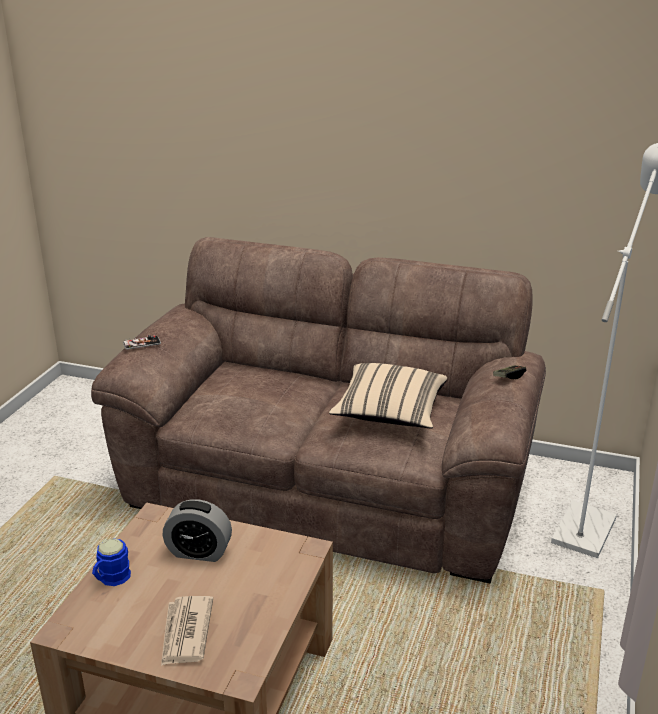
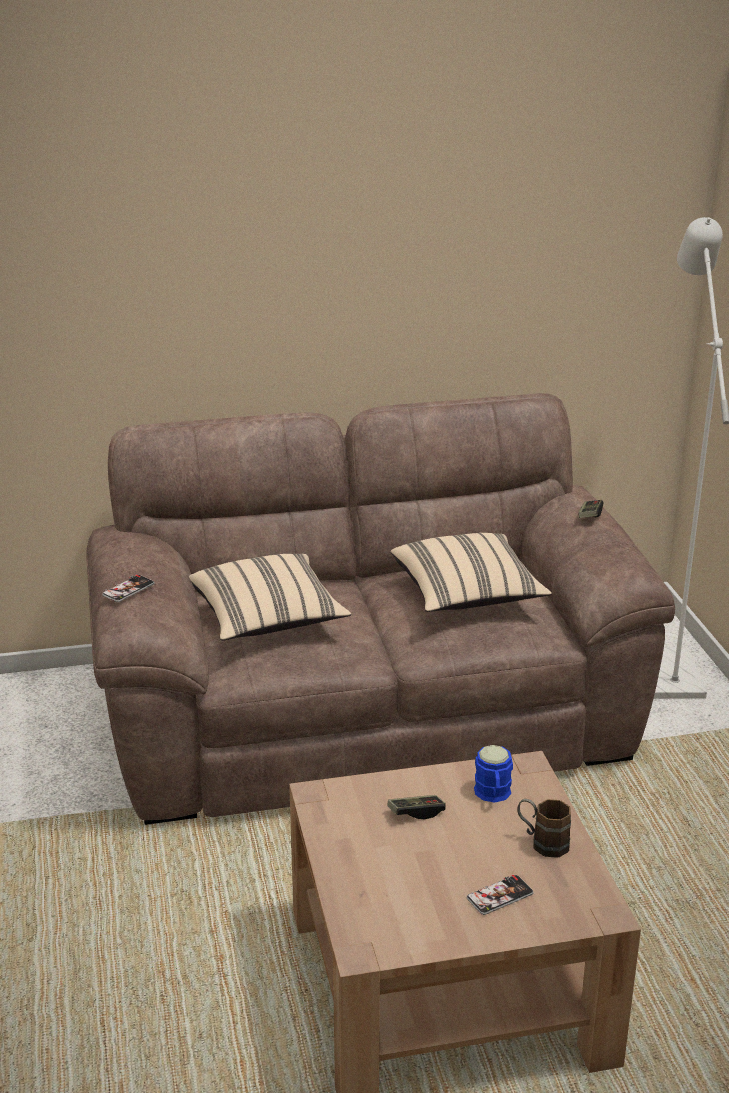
camera: 30 degrees left, 0 degrees up
(111, 579) = (352, 877): blue mug -> blue mug (493, 795)
(185, 633) = (500, 896): newspaper -> phone
(199, 552) = (416, 812): alarm clock -> game controller
(242, 391) = (267, 619): none -> beige pillow
(257, 607) = (542, 842): none -> brown mug

